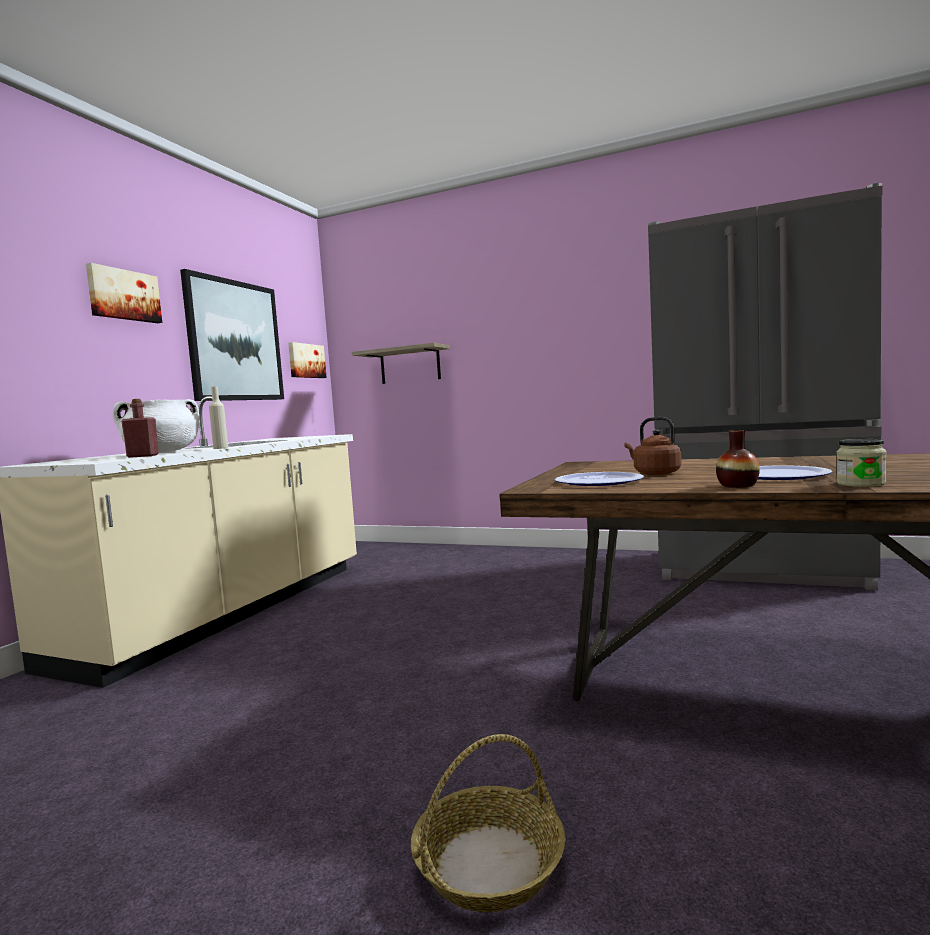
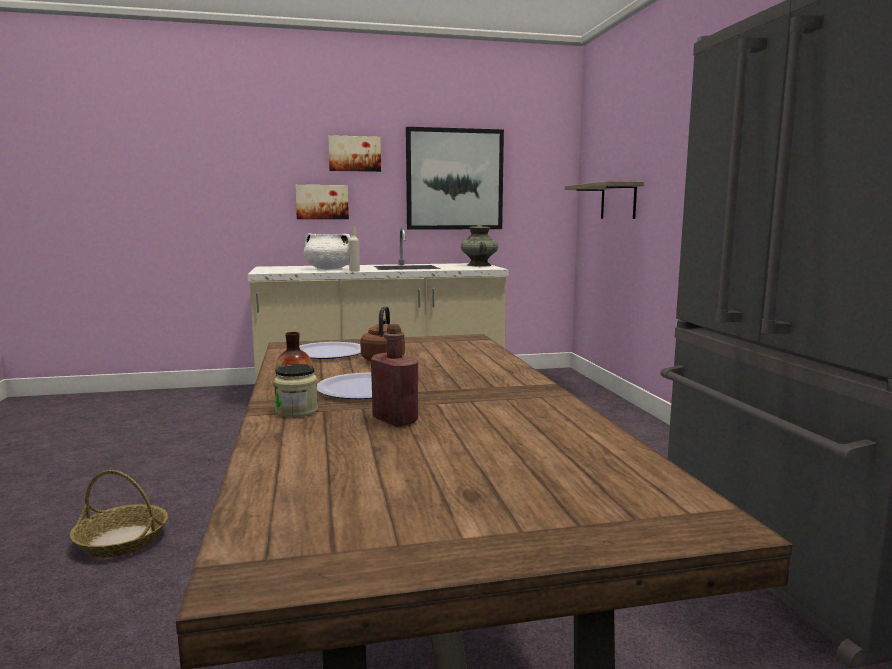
camera: 55 degrees right, 5 degrees up
(142, 456) = (298, 271): red bottle -> red bottle (395, 420)
(296, 437) = (478, 265): none -> turquoise vase
(306, 361) = (541, 192): picture -> picture (322, 202)

